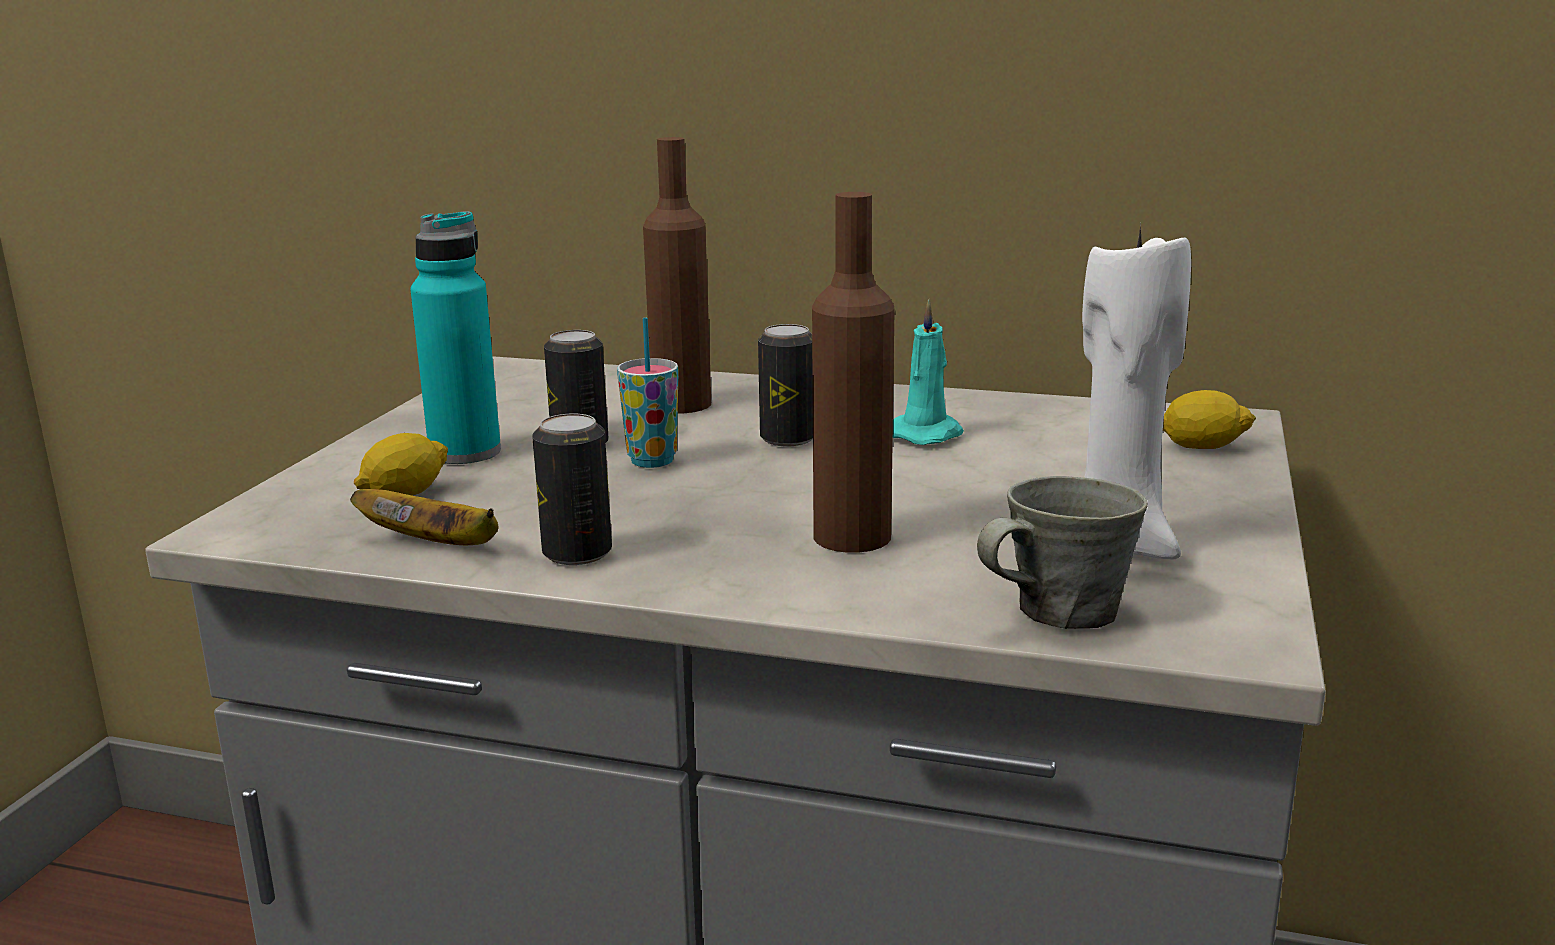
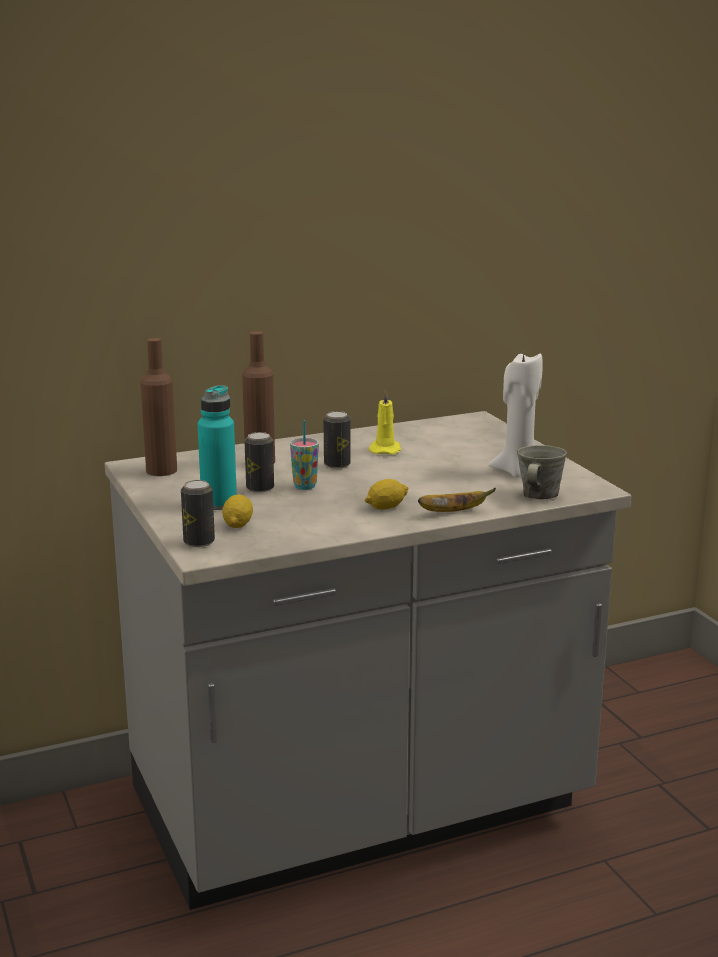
camera: 40 degrees left, 0 degrees up
(437, 544) = (299, 535): banana -> banana (453, 512)
(577, 553) = (357, 523): can -> can (199, 542)
(852, 536) = (435, 492): brown bottle -> brown bottle (161, 470)
(927, 434) = (385, 450): turquoise candle -> yellow candle
(1201, 446) = (485, 431): lemon -> lemon (386, 507)

